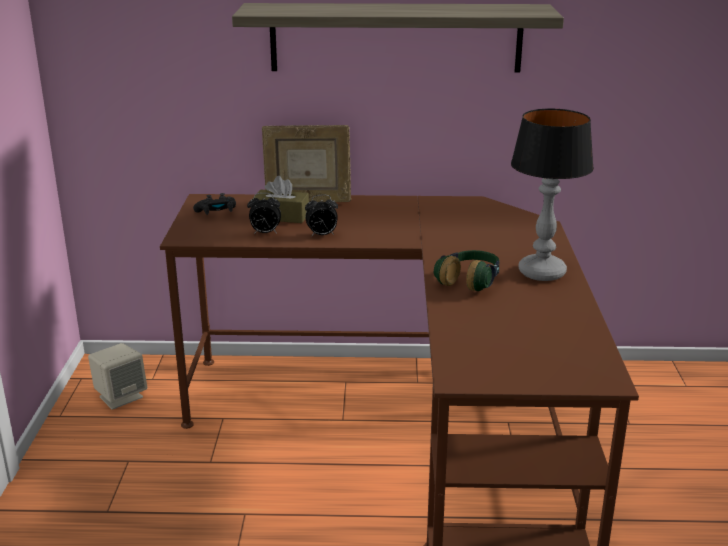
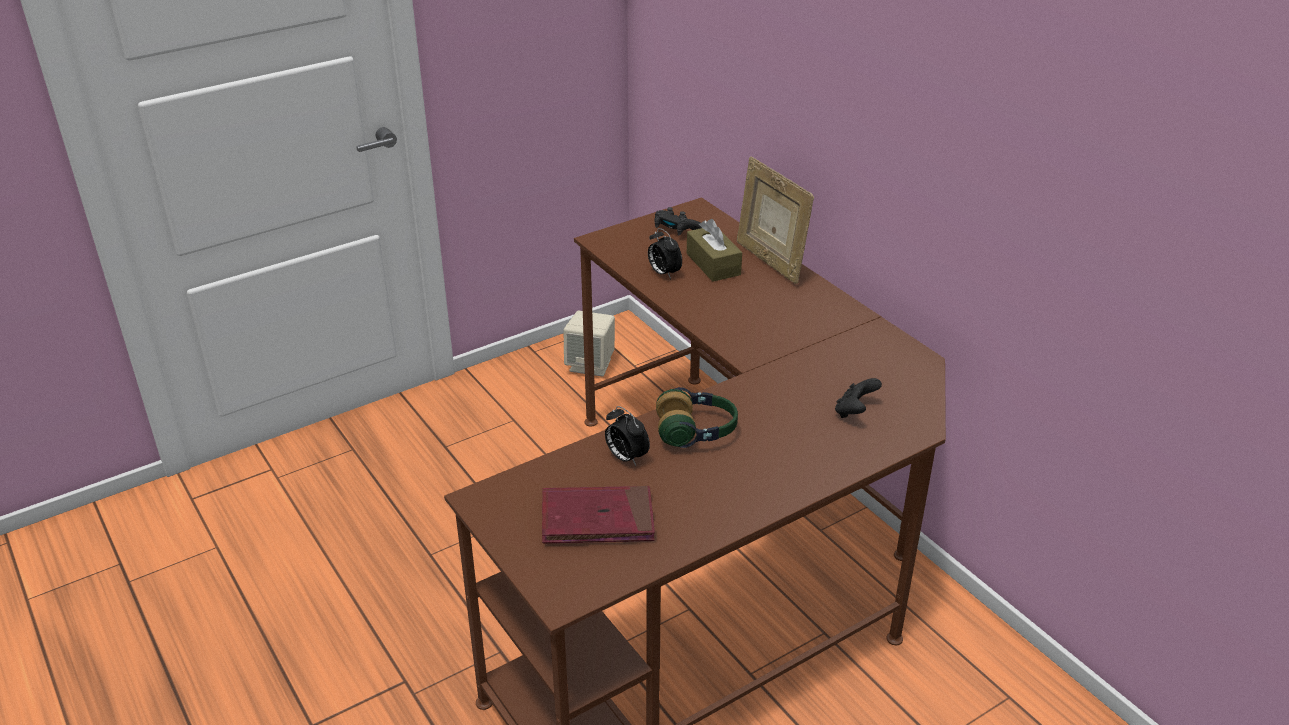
camera: 55 degrees right, 10 degrees up
(322, 235) = (698, 304): alarm clock -> alarm clock (626, 457)
(396, 37) = (892, 110): shelf -> none
(506, 233) = (854, 412): none -> black game controller
(530, 342) = (597, 519): none -> red book
(541, 273) = (774, 472): table lamp -> none

